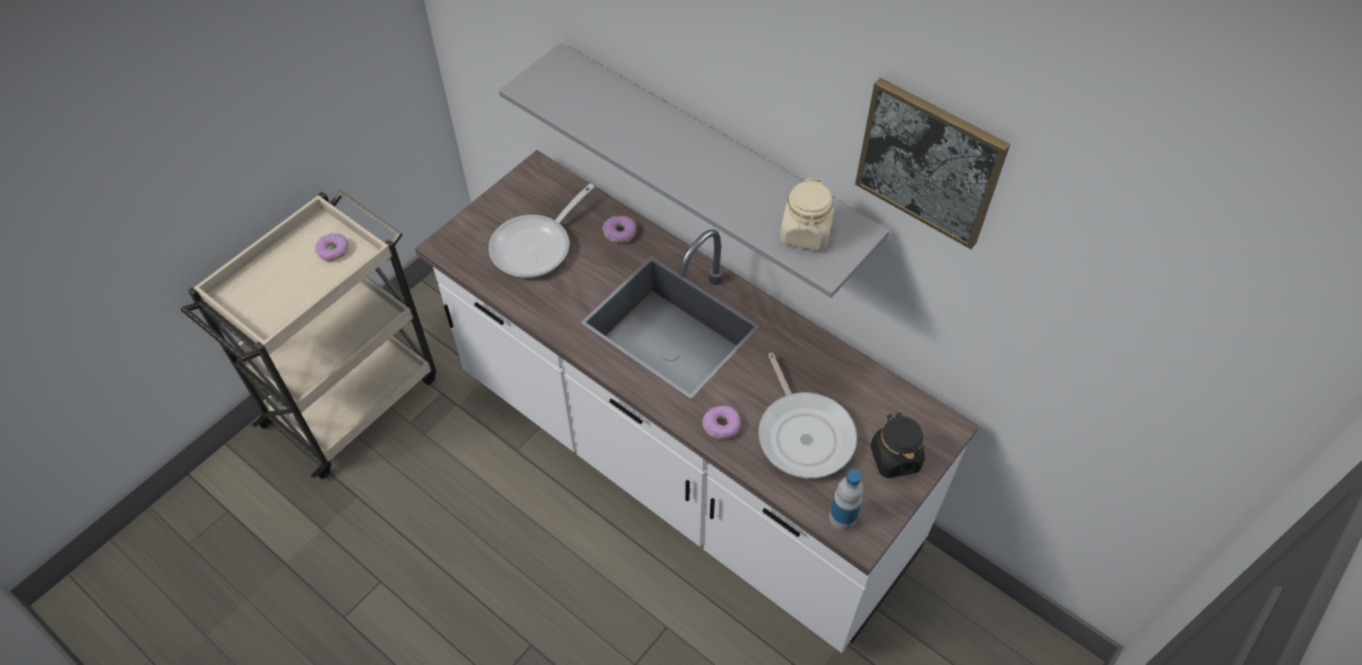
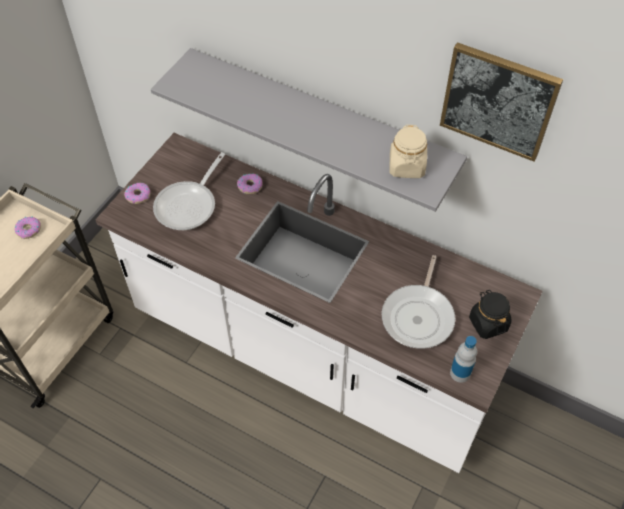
camera: 10 degrees left, 0 degrees up
(721, 425) = (357, 319): donut -> donut (138, 195)
(804, 434) = (419, 316): frying pan -> frying pan turned 45 degrees clockwise

